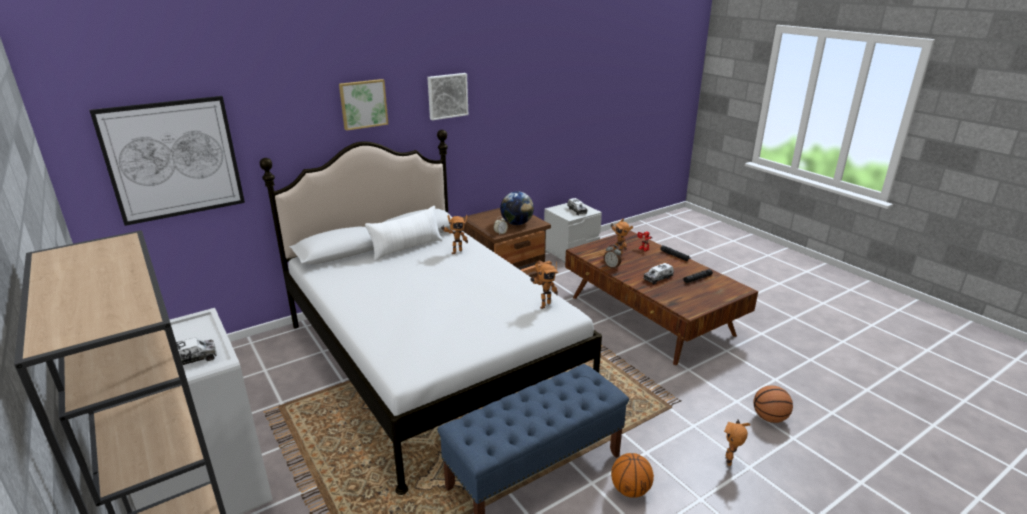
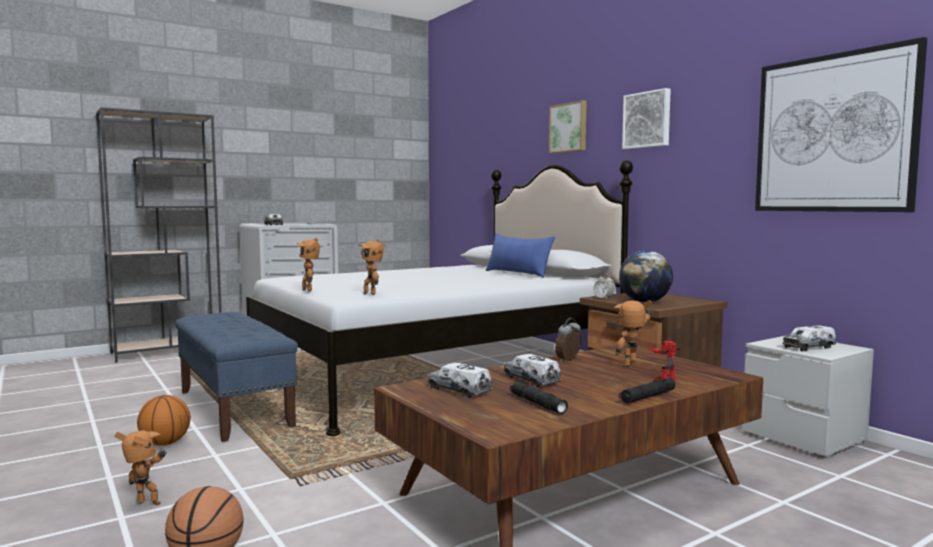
camera: 90 degrees right, 20 degrees down
(173, 159) = (465, 165): picture -> picture (833, 133)
(407, 248) = (518, 273): white pillow -> blue pillow
(455, 251) = (512, 280): toy robot -> toy robot (309, 290)
(685, 296) = (459, 390): none -> toy truck

